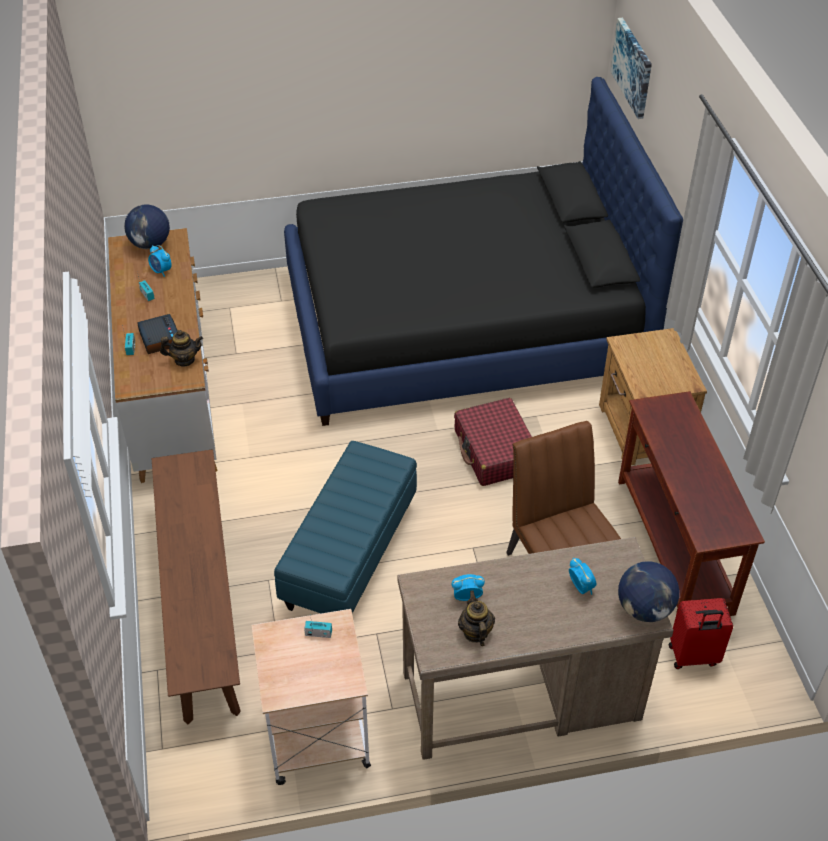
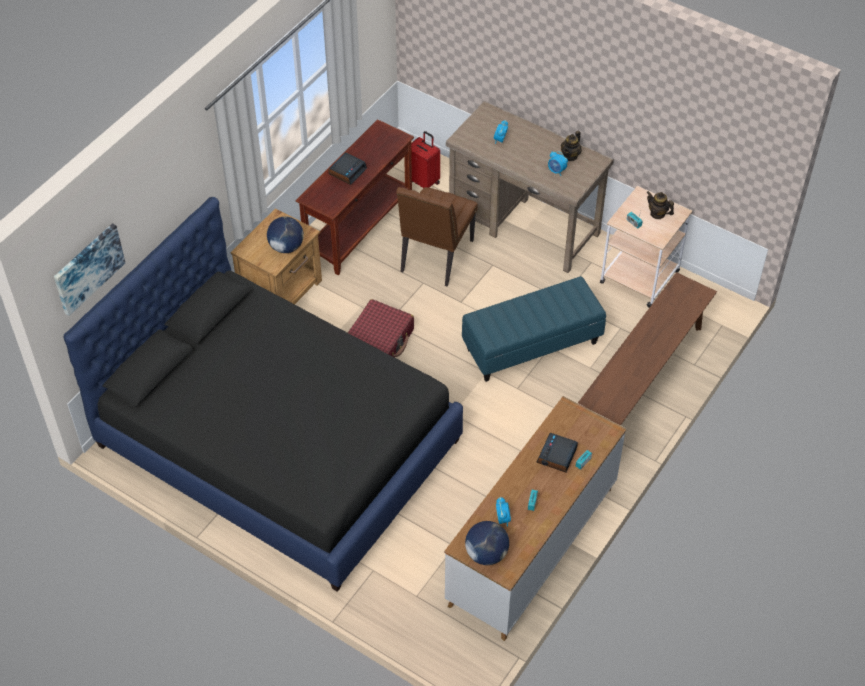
camera: 135 degrees left, 5 degrees up
(184, 360) = (557, 426): teapot -> teapot (657, 214)
(644, 609) = (485, 114): globe -> globe (286, 247)
(693, 456) = (347, 171): none -> alarm clock

